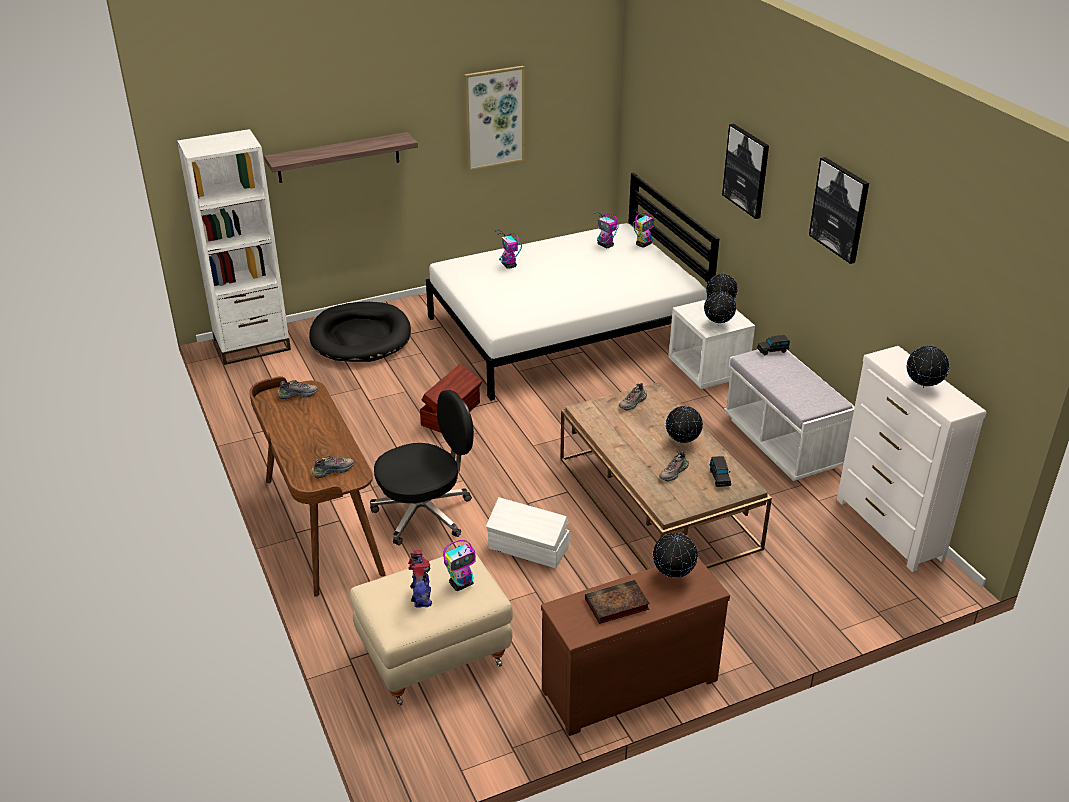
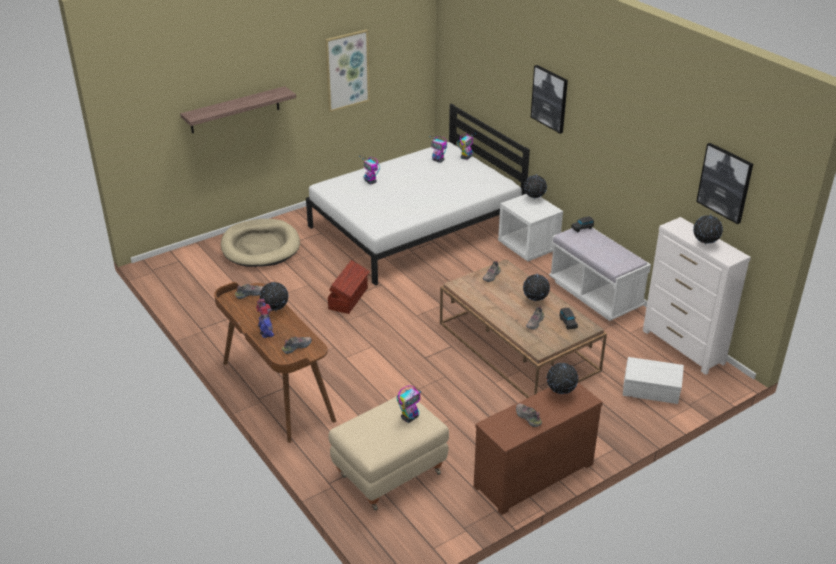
camera: 10 degrees left, 0 degrees up
(252, 346) = (177, 262): white bookcase -> none
(360, 337) = (260, 246): black dog bed -> beige dog bed
(421, 598) = (384, 430): toy robot -> toy robot (266, 332)
(425, 513) = (351, 373): black office chair -> none
(528, 549) = (435, 390): white storage box -> white storage box (651, 392)
(615, 605) = (527, 418): book -> shoe
(718, 324) = (536, 213): globe -> globe (275, 311)
(840, 209) = (628, 123): picture -> picture (725, 182)

